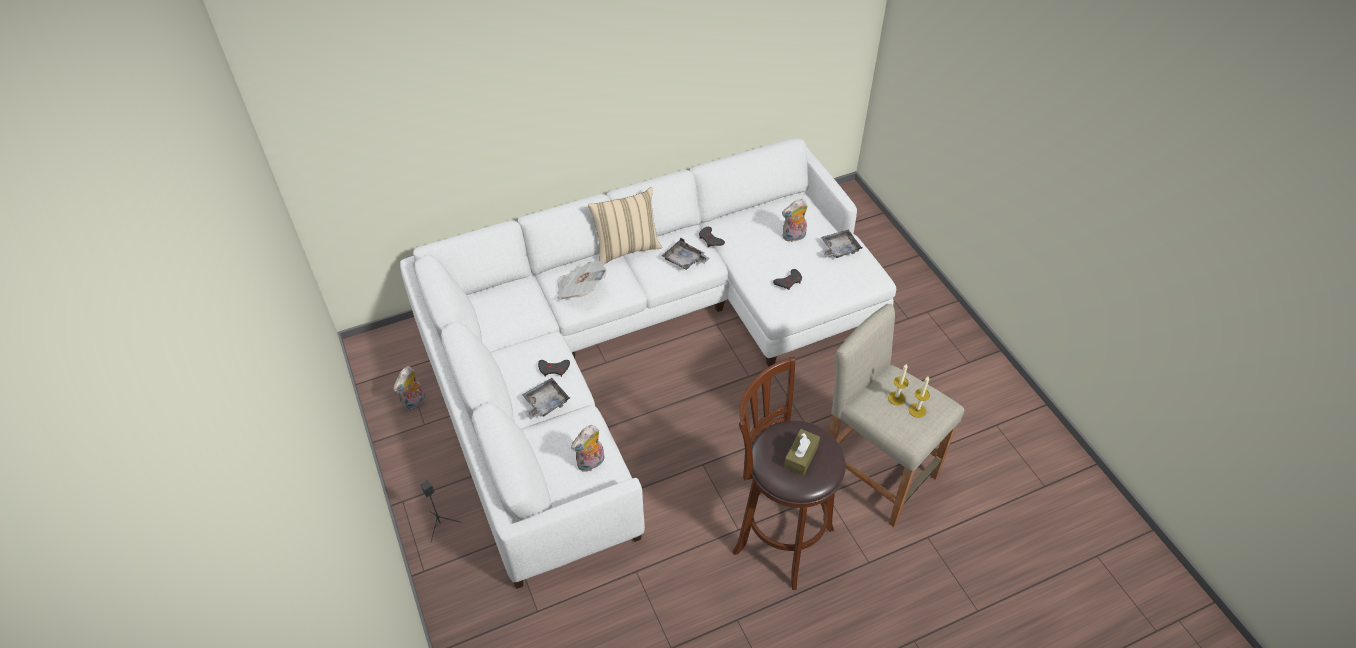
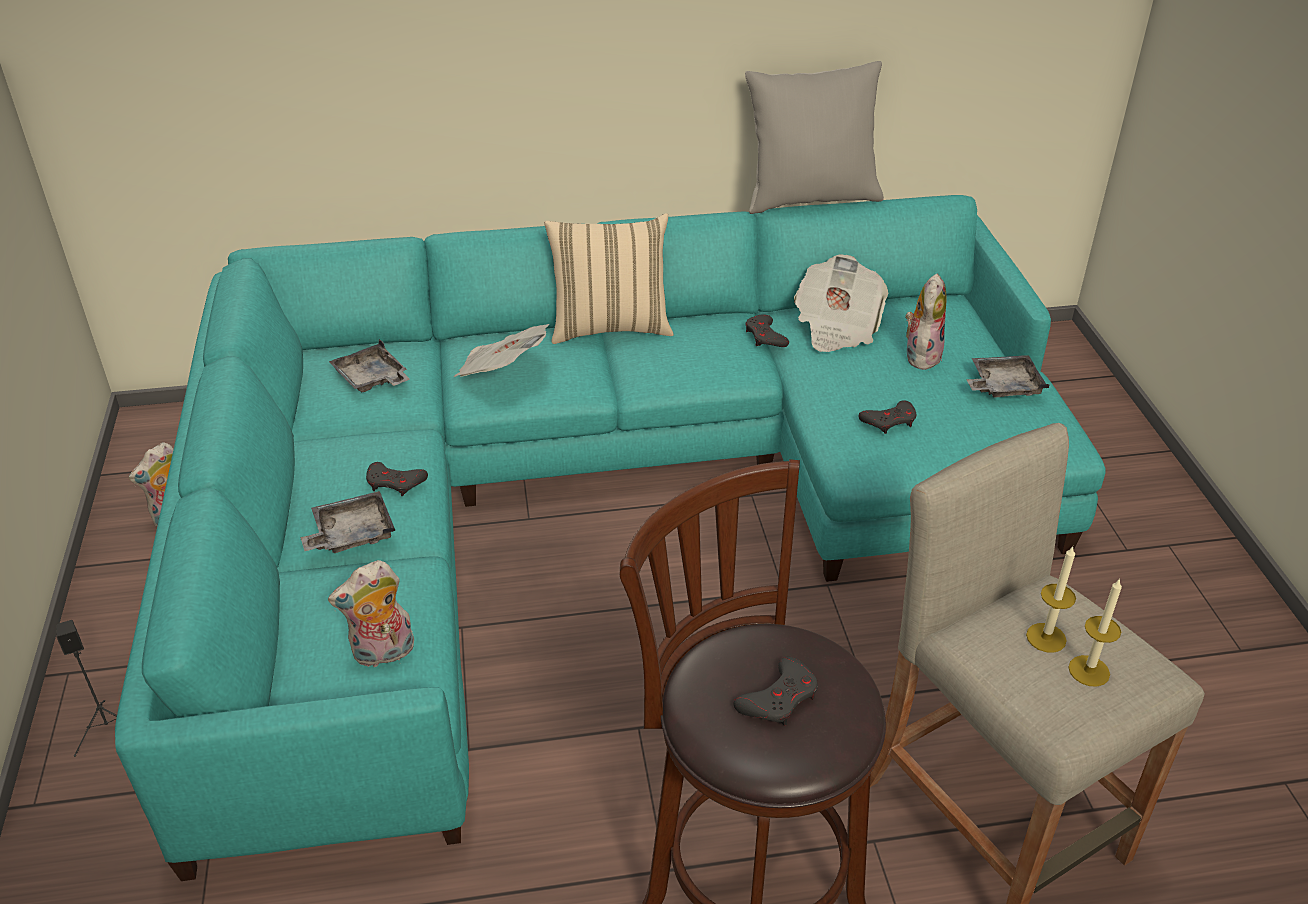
camera: 15 degrees right, 10 degrees down
(636, 344) = (594, 500): white sofa -> turquoise sofa
(684, 260) = (706, 358): grey tray -> grey tray (372, 379)
(719, 156) = (810, 198): none -> grey pillow
(746, 227) = (837, 327): none -> newspaper
(793, 237) = (921, 355): plush toy -> plush toy turned 120 degrees clockwise
(801, 457) = (779, 698): brown tissue box -> grey game controller

